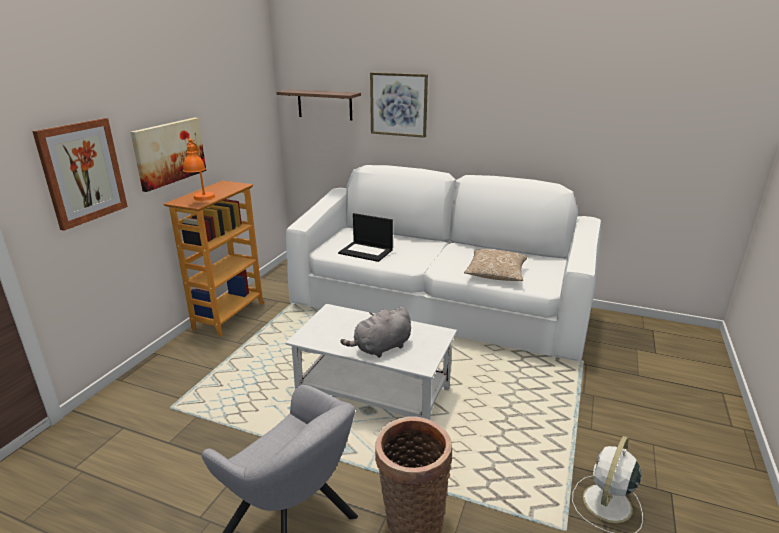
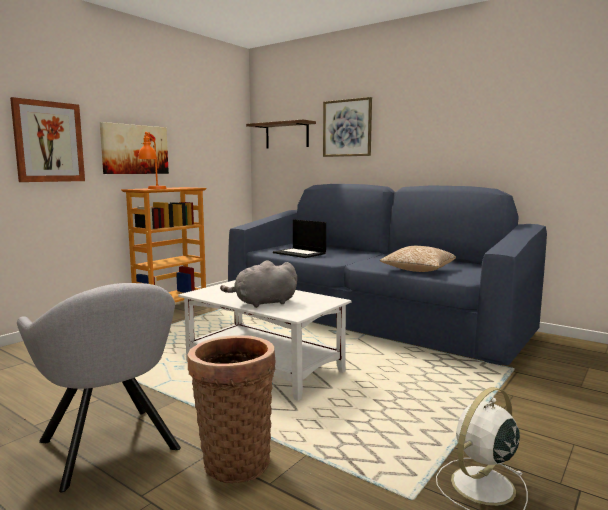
camera: 15 degrees right, 15 degrees down
(437, 308) = (370, 319): white sofa -> blue sofa

